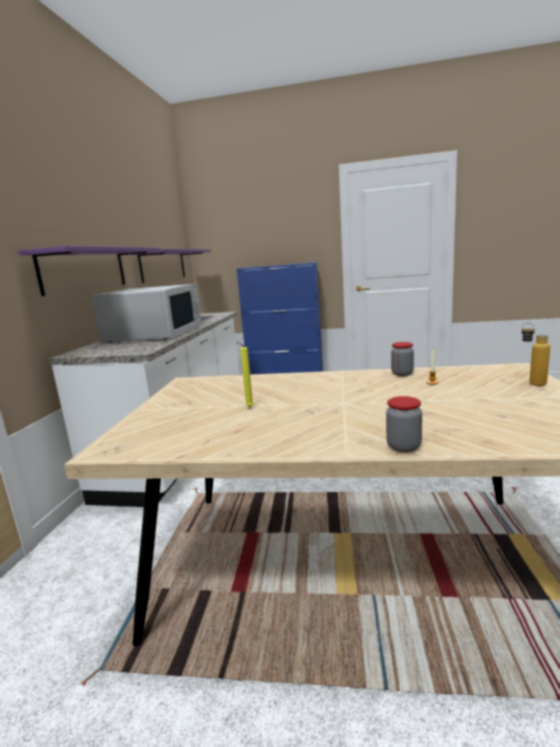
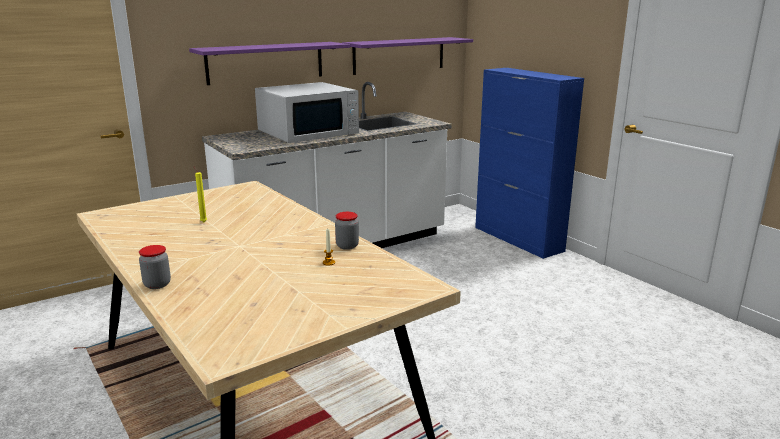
camera: 45 degrees right, 5 degrees up
(531, 382) = (371, 301): bottle -> none

